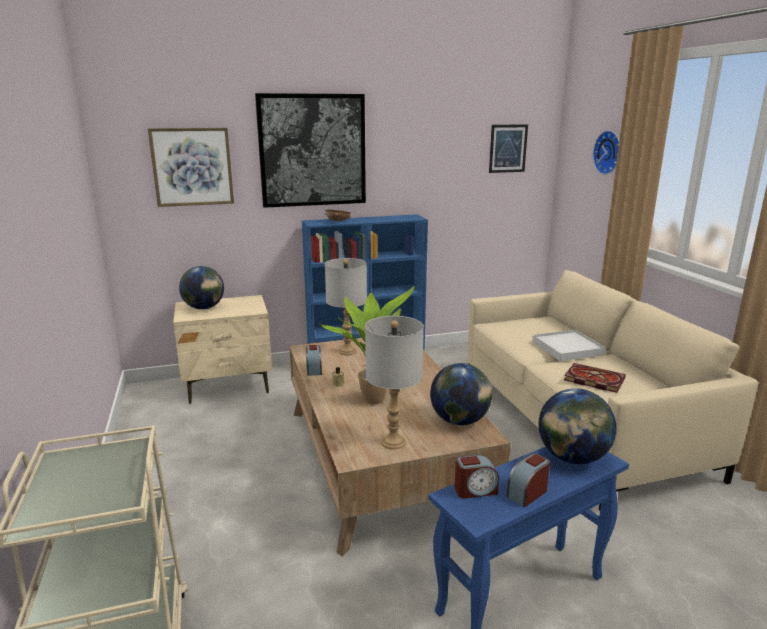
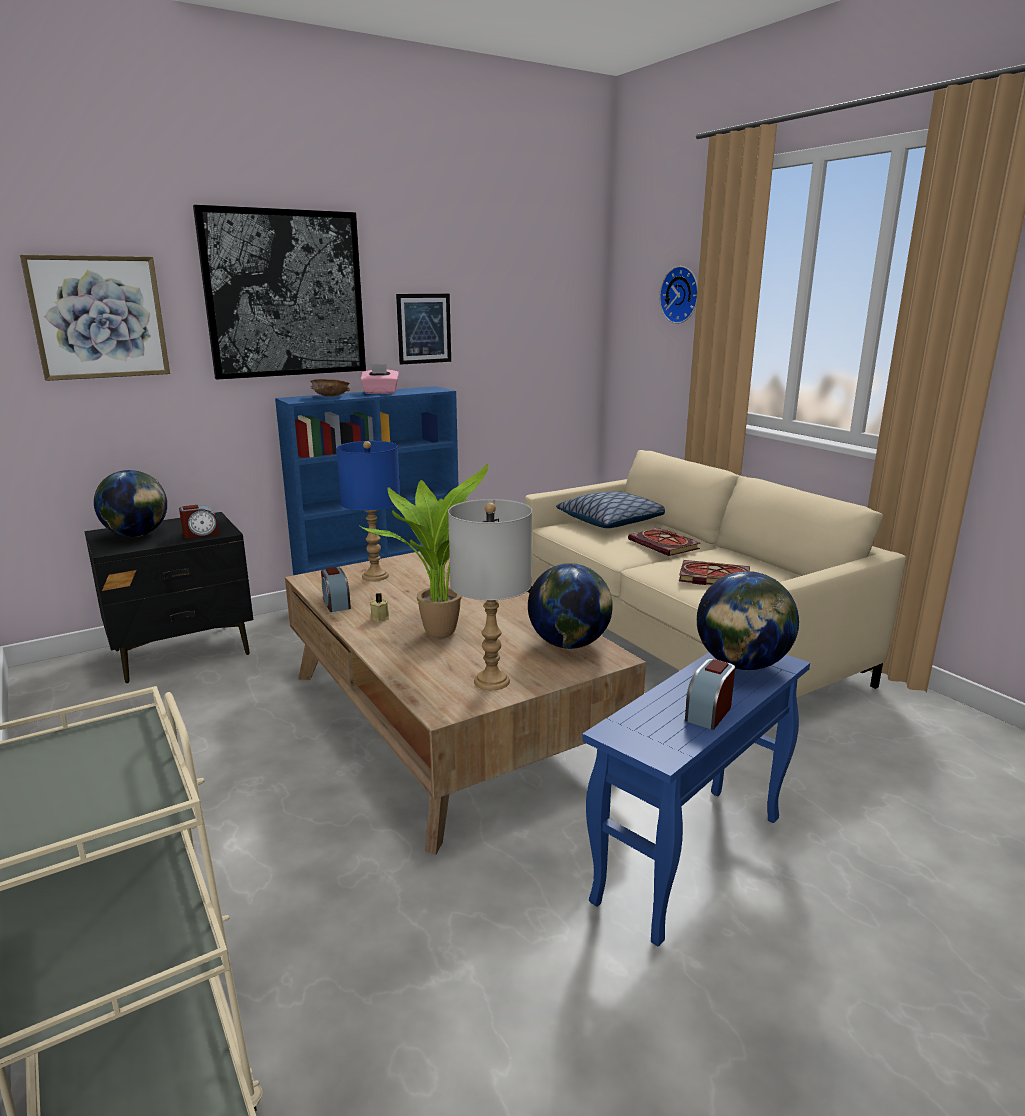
camera: 15 degrees left, 0 degrees up
(229, 386) = (183, 652): beige nightstand -> black nightstand
(347, 351) = (375, 576): grey table lamp -> blue table lamp
(373, 219) = (380, 393): none -> pink tissue box
(475, 490) = (641, 719): alarm clock -> alarm clock (201, 534)
(508, 148) = (548, 295): picture -> picture (424, 328)
(534, 324) = (611, 521): none -> pillow
(567, 348) = (665, 545): white tray -> book

